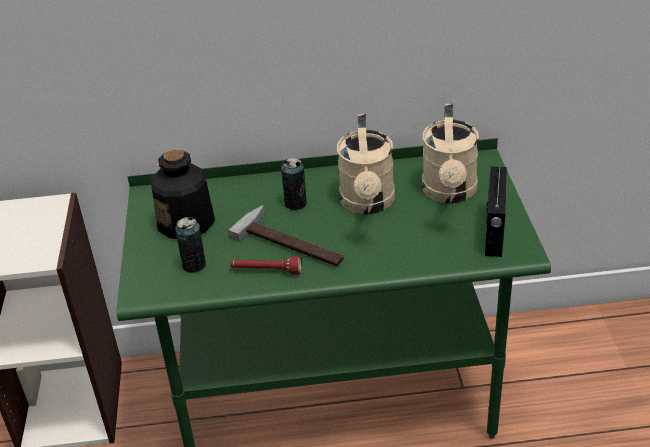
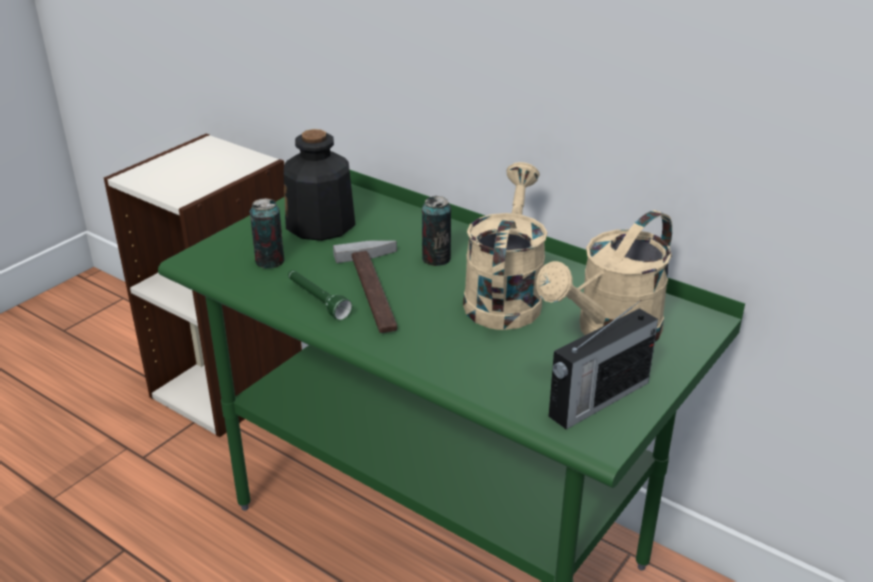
camera: 40 degrees right, 5 degrees down
(266, 271) = (317, 300): red flashlight -> green flashlight
(368, 204) = (504, 296): beige watering can -> beige watering can turned 150 degrees clockwise

